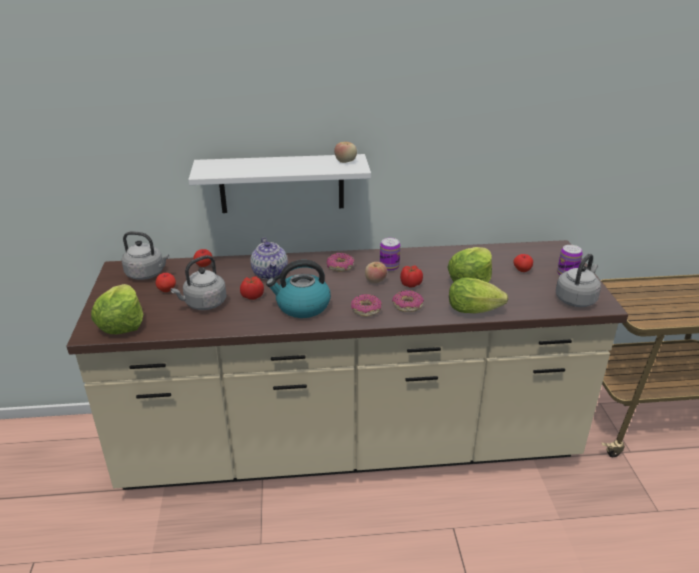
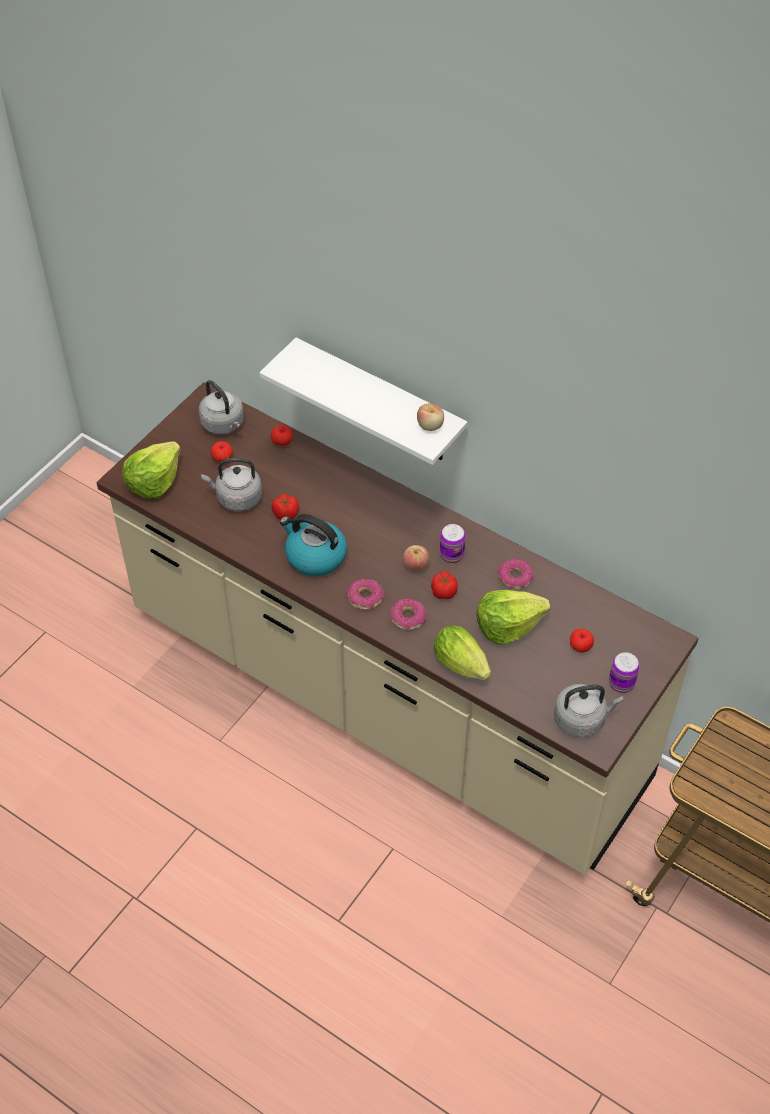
camera: 40 degrees right, 20 degrees up
(270, 273) = (330, 493): teapot -> none
(340, 266) = (404, 524): donut -> donut (515, 578)

